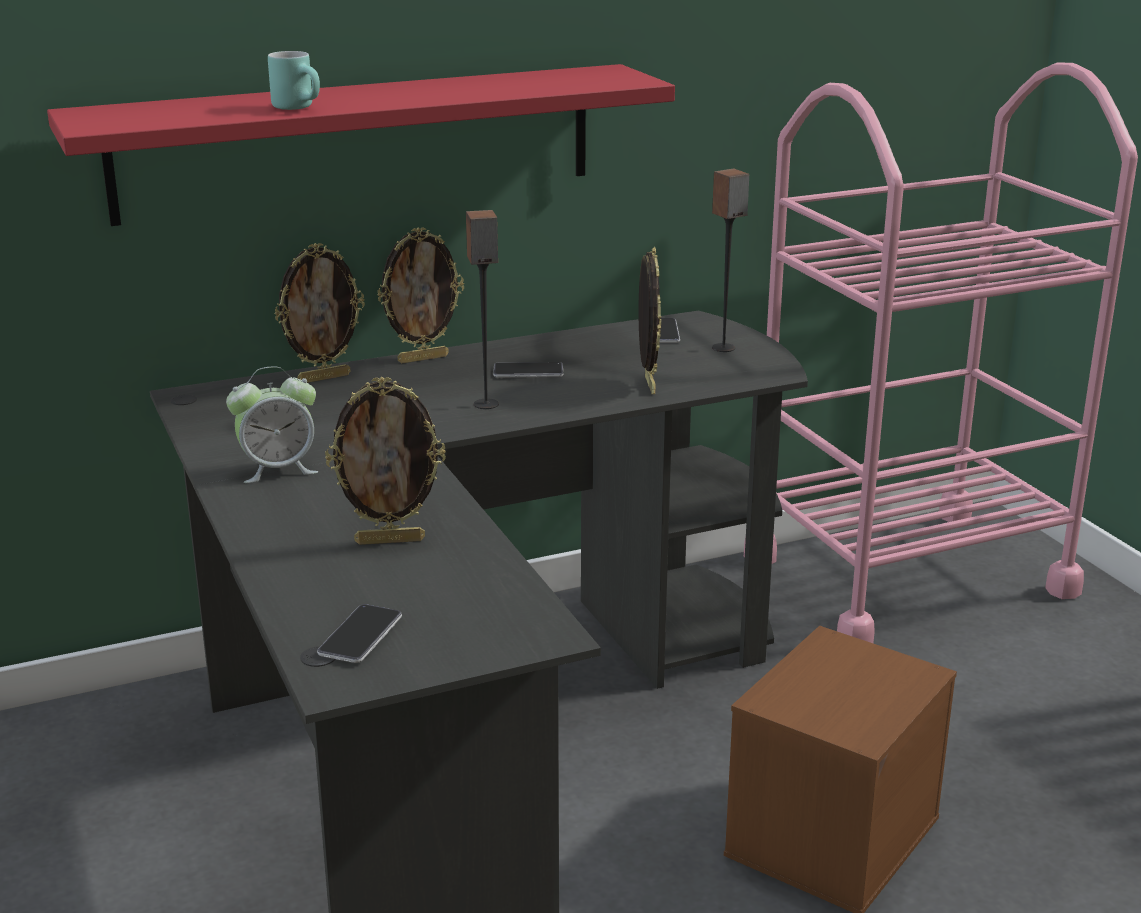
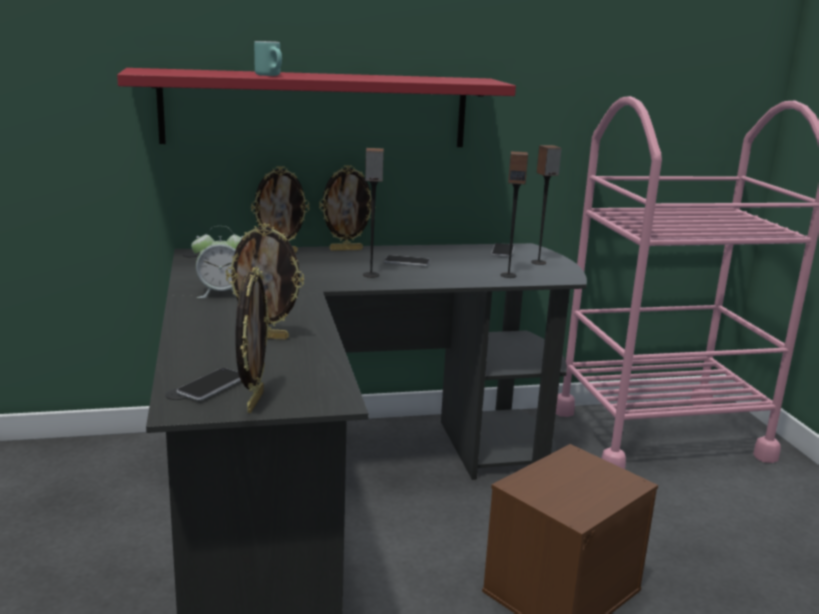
camera: 10 degrees right, 5 degrees down
(647, 385) = (479, 276): picture frame -> picture frame (253, 401)
(689, 378) = (508, 275): none -> speaker

